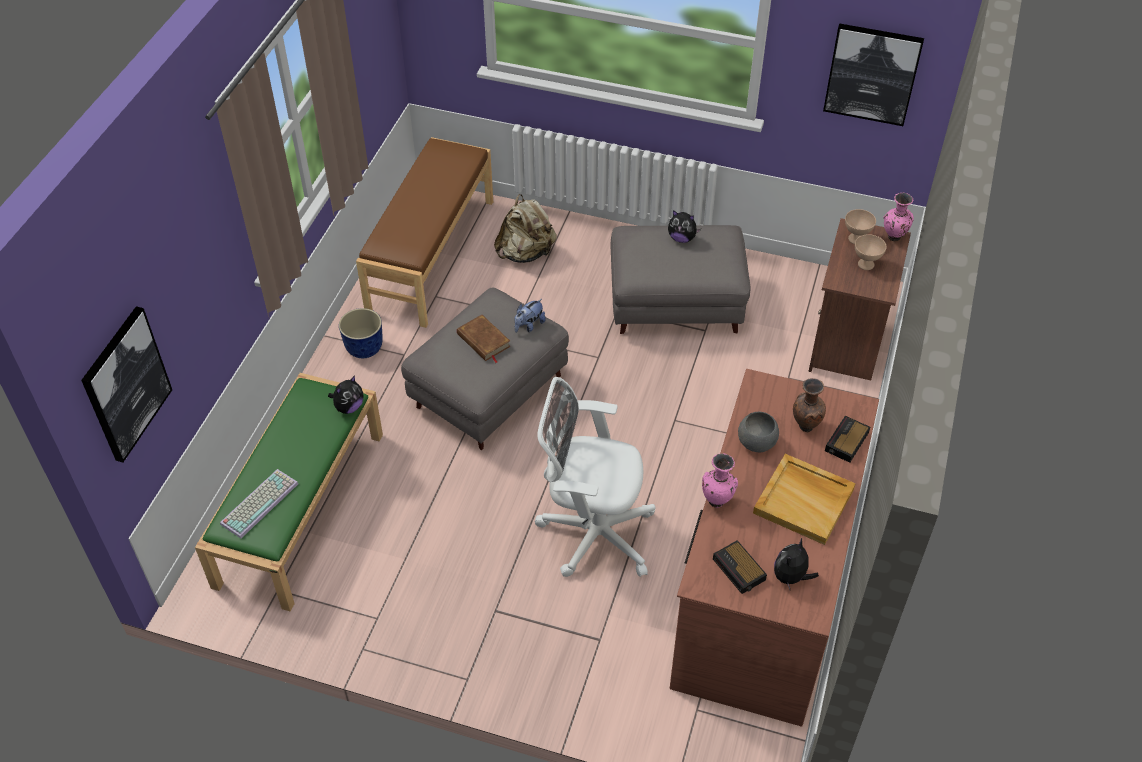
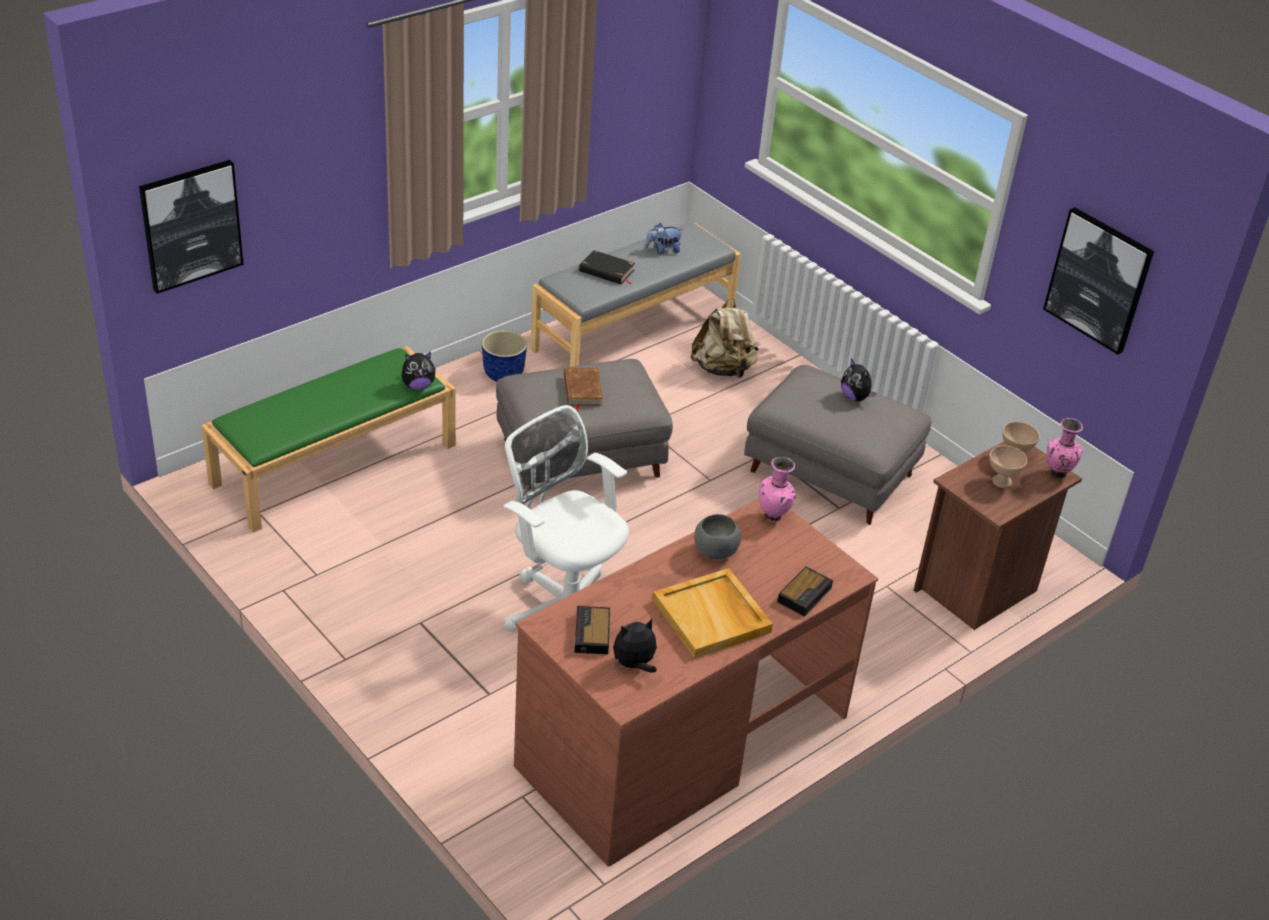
camera: 30 degrees right, 10 degrees down
(259, 502) = (277, 416): keyboard -> none
(407, 218) = (607, 271): none -> black book
(430, 255) = (632, 332): brown bench -> grey bench
(529, 325) = (636, 399): plush toy -> plush toy (663, 250)
(717, 501) = (629, 575): pink vase -> pink vase (774, 516)
(805, 426) = (778, 562): brown vase -> none
(846, 442) = (805, 594): alarm clock -> alarm clock turned 150 degrees clockwise

